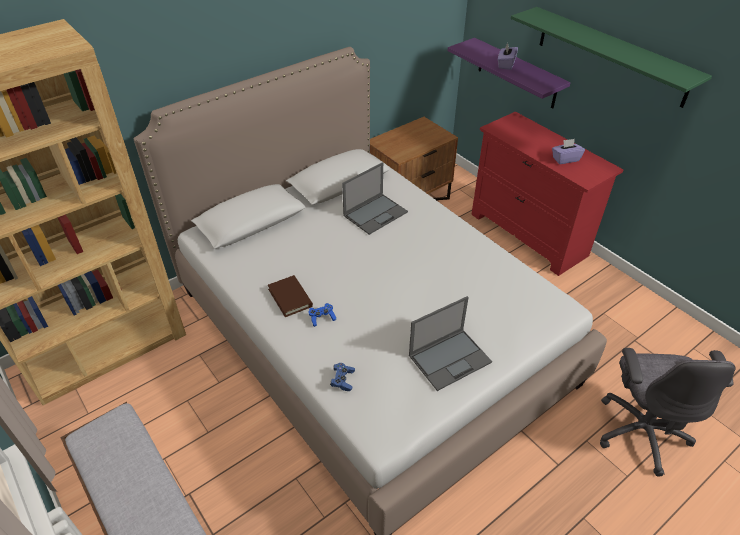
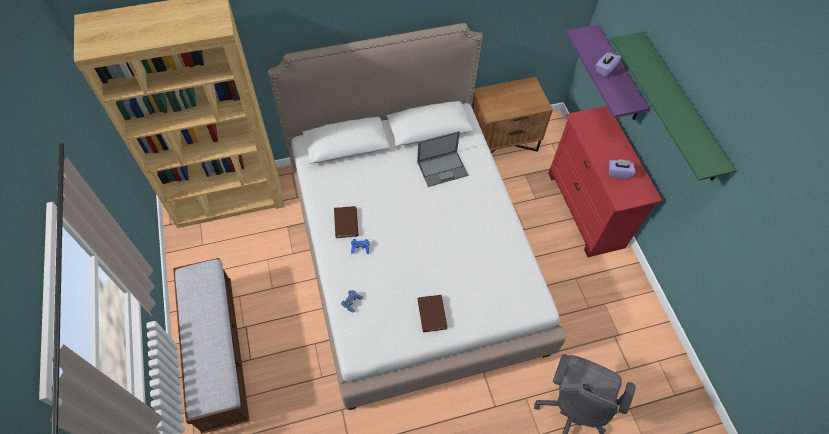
camera: 20 degrees right, 15 degrees up
(450, 358) = (432, 314): laptop -> brown book

